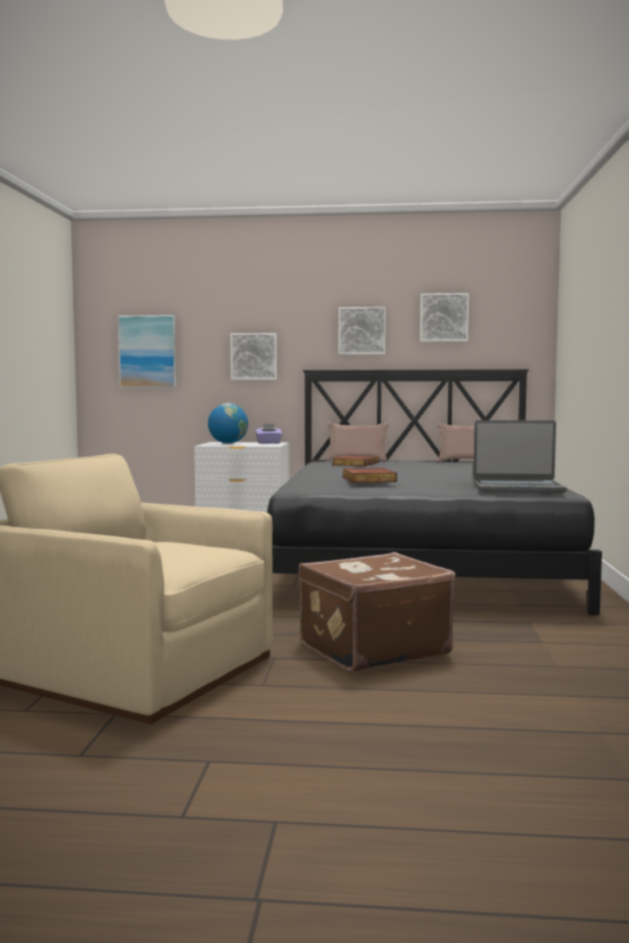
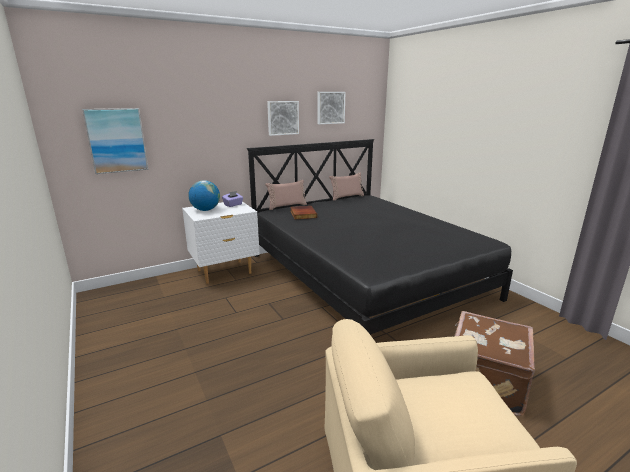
camera: 35 degrees left, 15 degrees up
(254, 356) = (209, 140): picture -> none
(367, 479) = (384, 248): book -> none
(517, 488) = (467, 240): laptop -> none

